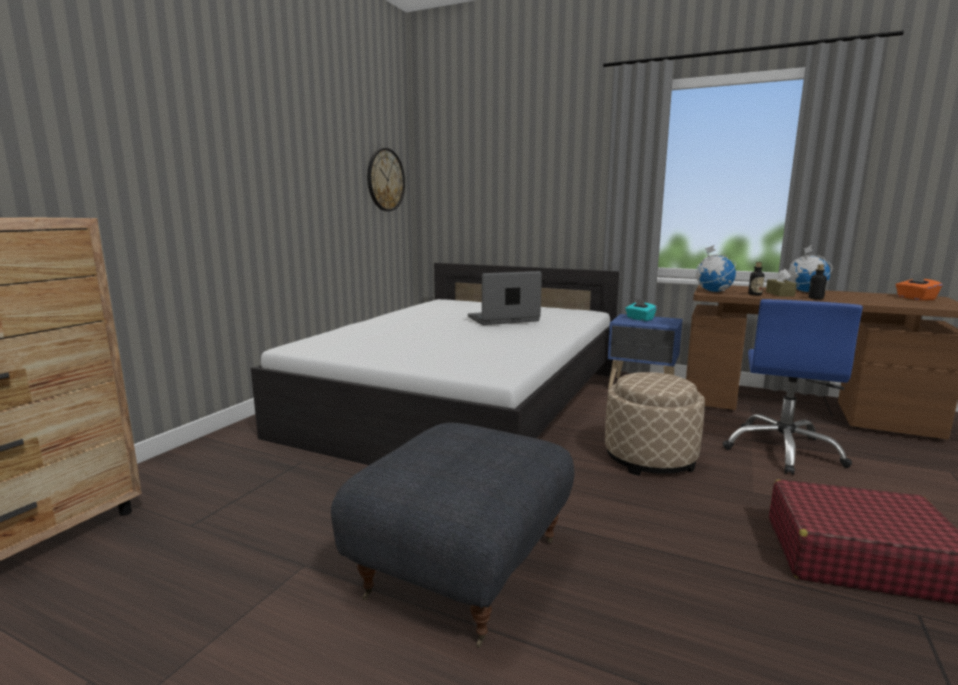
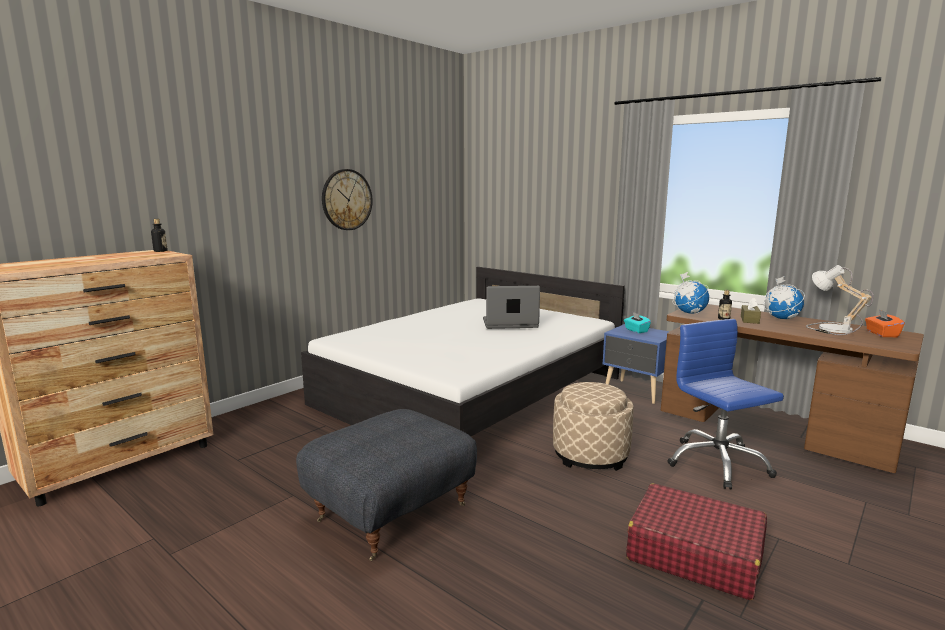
camera: 15 degrees right, 0 degrees up
(385, 180) = (437, 197): wall clock -> wall clock (347, 199)
(783, 450) = (717, 463): blue office chair -> blue office chair turned 120 degrees clockwise
(815, 298) = (776, 327): bottle -> bottle (160, 251)
(865, 297) = (831, 329): none -> table lamp

